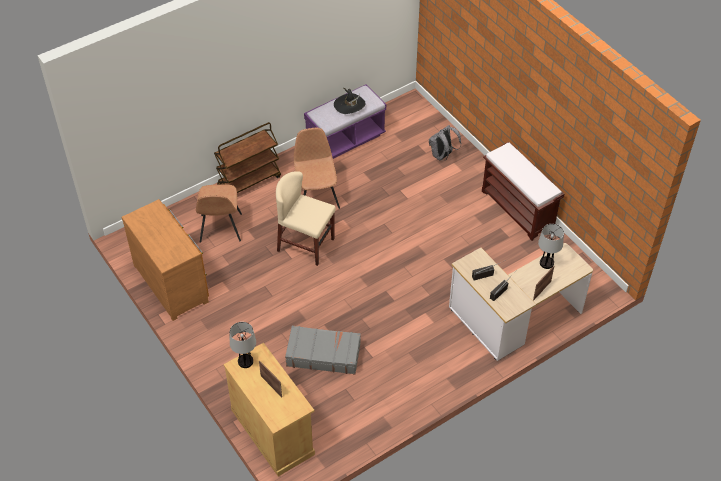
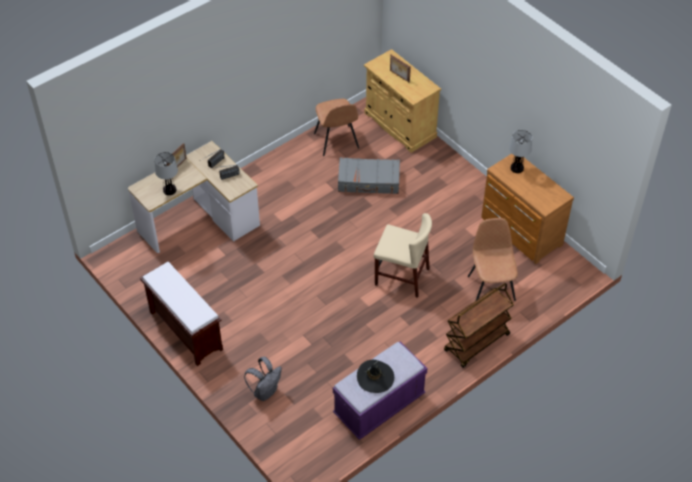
camera: 175 degrees right, 0 degrees up
(245, 361) = (424, 91): table lamp -> table lamp (517, 168)
(316, 197) = (400, 329): brown chair -> brown chair (336, 142)

